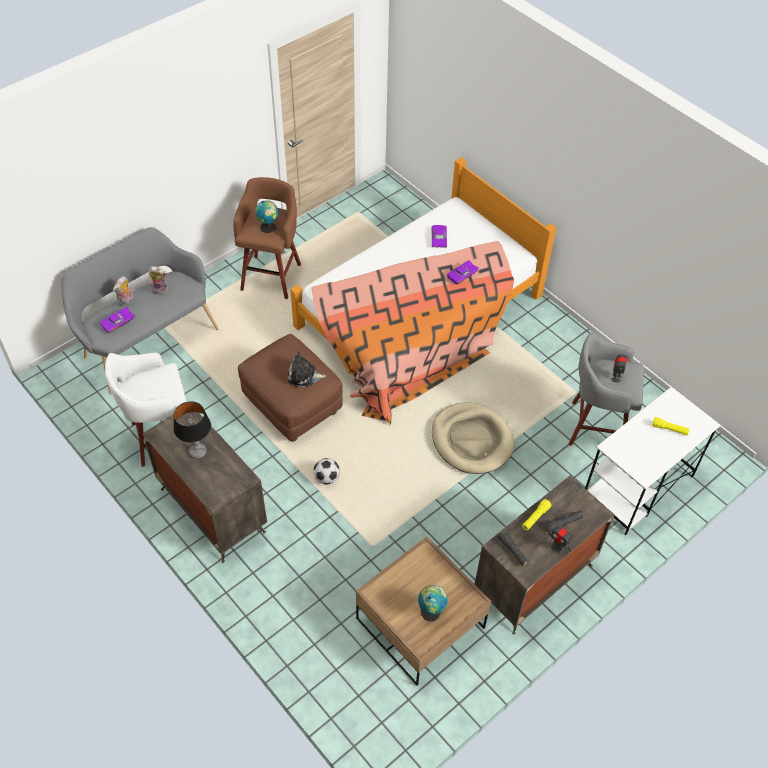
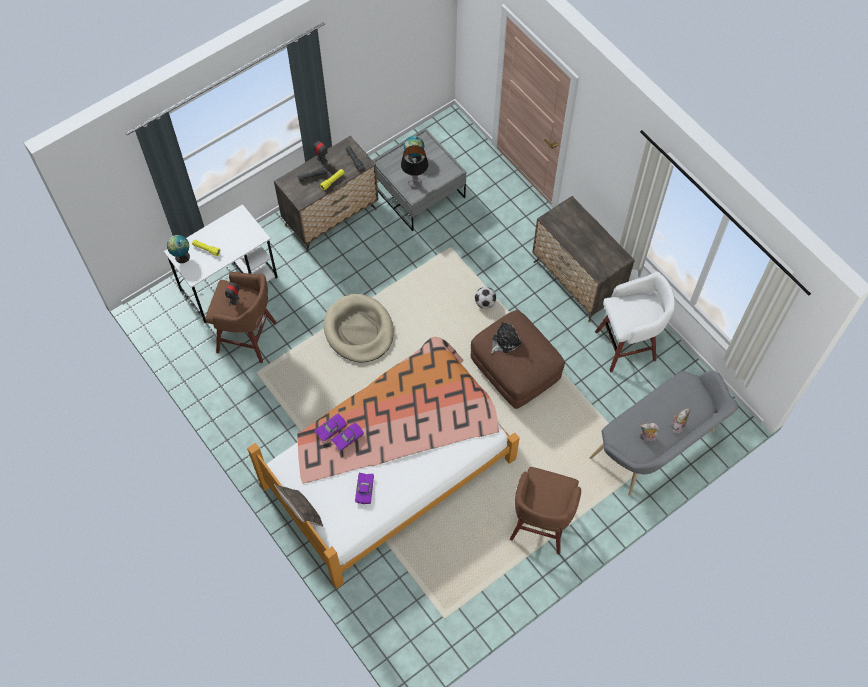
camera: 175 degrees left, 10 degrees up
(118, 323) = (680, 399): purple toy car -> purple toy car (330, 428)
(198, 452) = (587, 242): table lamp -> table lamp (415, 183)
(268, 227) = (543, 488): globe -> globe (181, 256)
(304, 376) = (504, 341): plush toy -> plush toy turned 45 degrees counterclockwise
(420, 623) = (419, 192): brown coffee table -> grey coffee table
(494, 222) = (301, 513): none -> pillow
(595, 426) = (248, 338): grey stool -> brown stool

